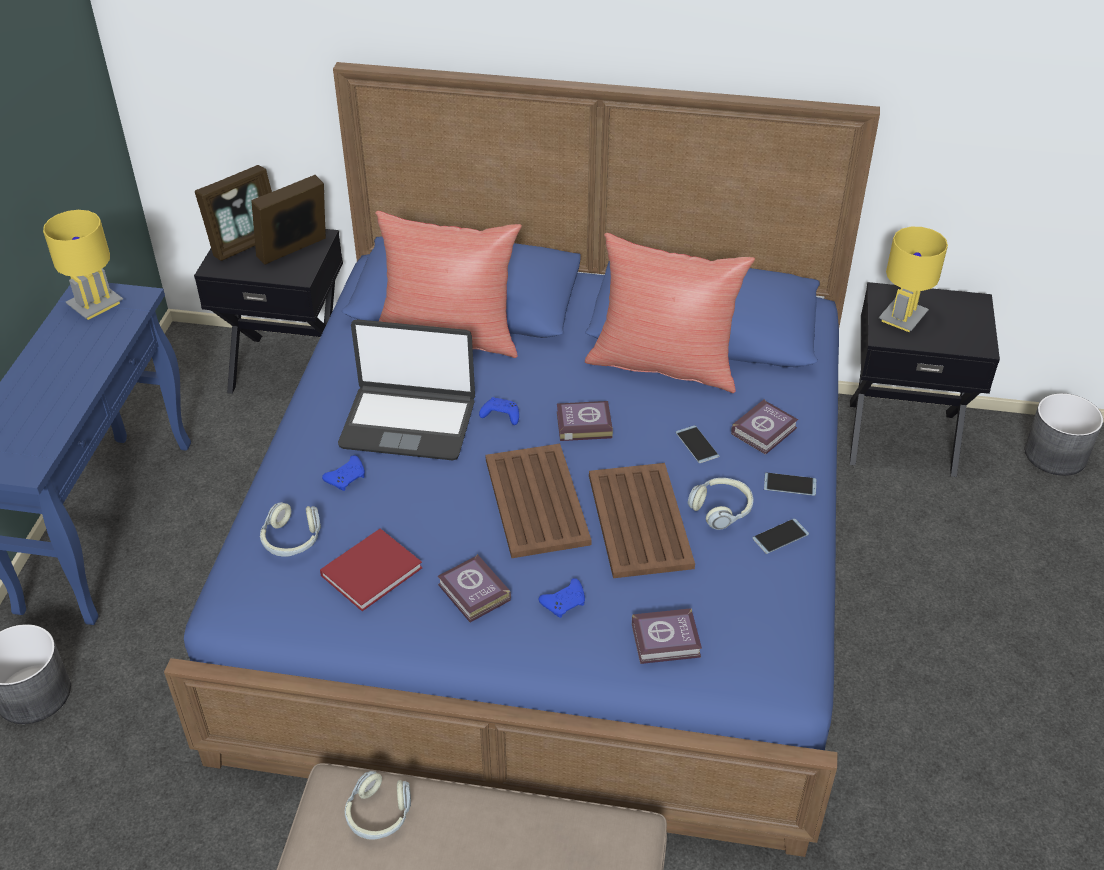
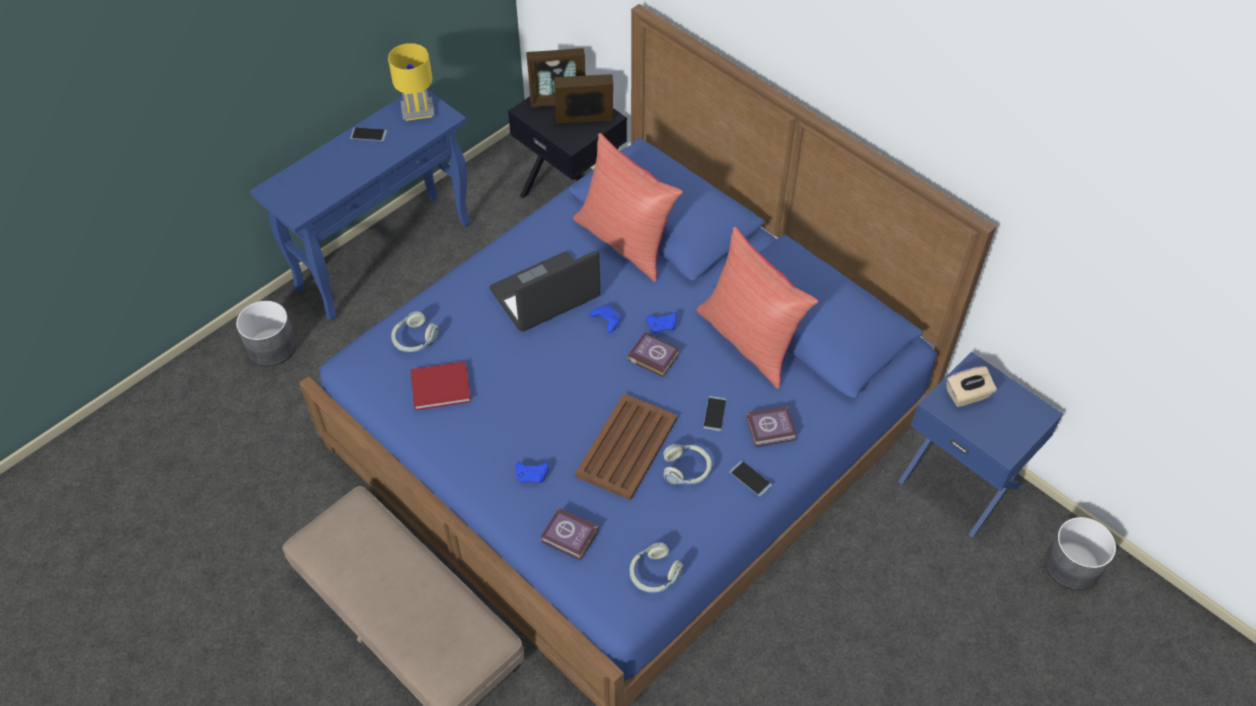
camera: 35 degrees right, 10 degrees up
(347, 478) = (478, 314): blue game controller -> blue game controller (662, 325)
(379, 814) = (364, 538): headphones -> headphones (654, 574)
(408, 423) = (545, 295): laptop -> laptop turned 105 degrees clockwise
(474, 594) = (485, 437): book -> none
(536, 502) = (575, 396): brown tray -> none
(780, 536) = (708, 511): phone -> phone (368, 134)
(901, 436) = (960, 481): black nightstand -> blue nightstand
(902, 317) = (967, 395): yellow table lamp -> beige tissue box

